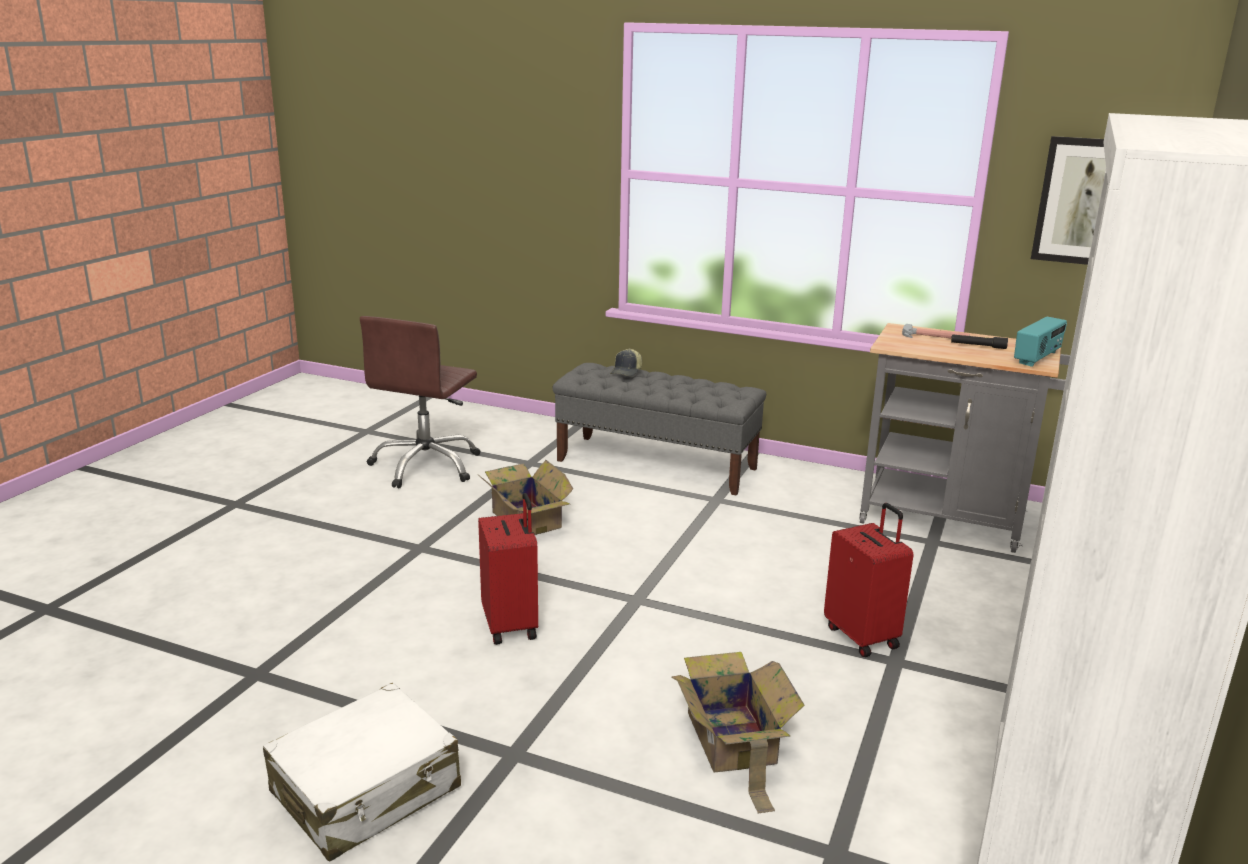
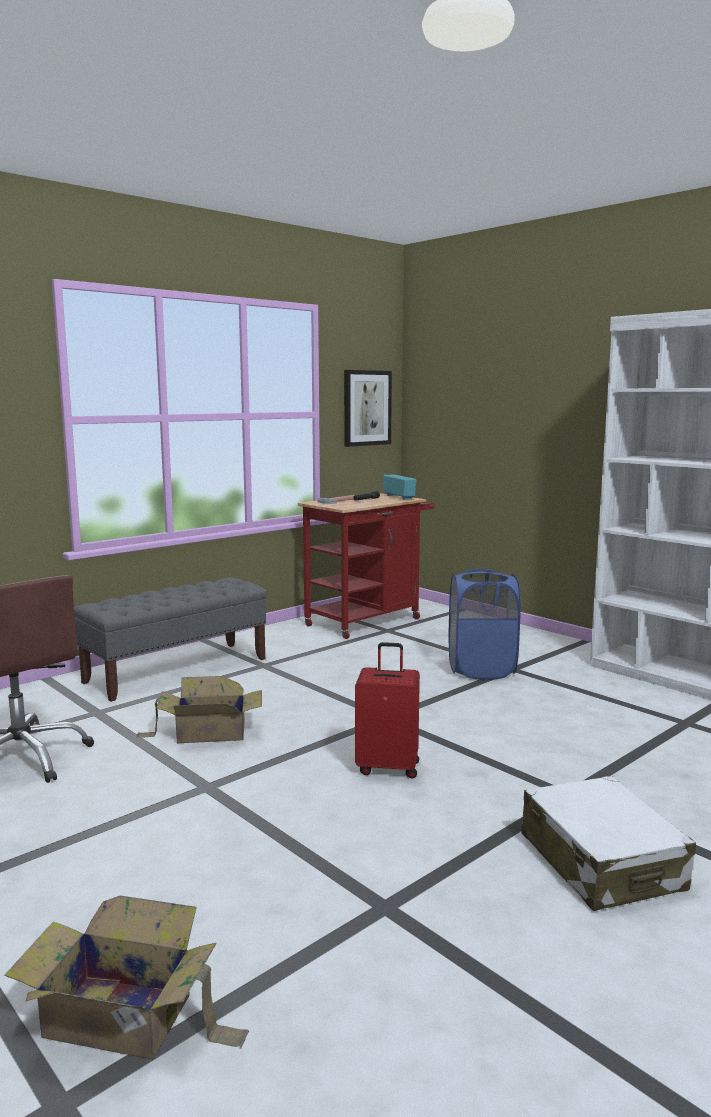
camera: 65 degrees left, 10 degrees down
(627, 372) = (132, 597): cap -> none
(731, 742) = (577, 725): cardboard box -> cardboard box (123, 1019)
(863, 636) = (481, 669): red suitcase -> blue laundry basket
(953, 521) = (368, 620): grey cart -> red cart

